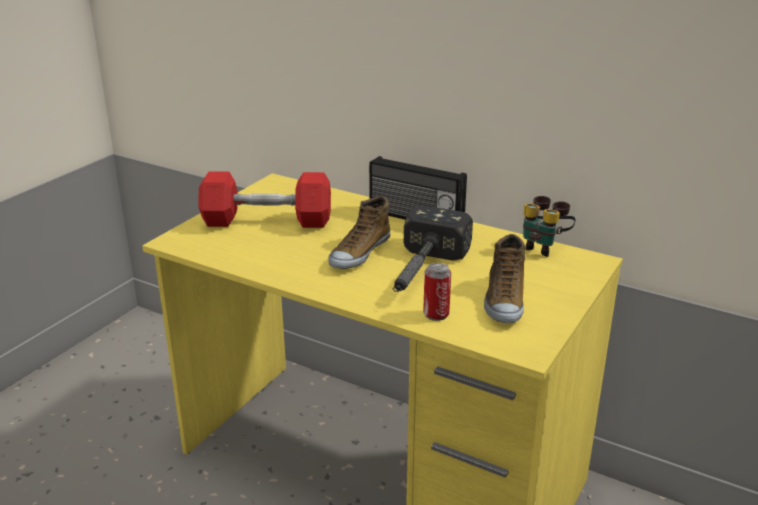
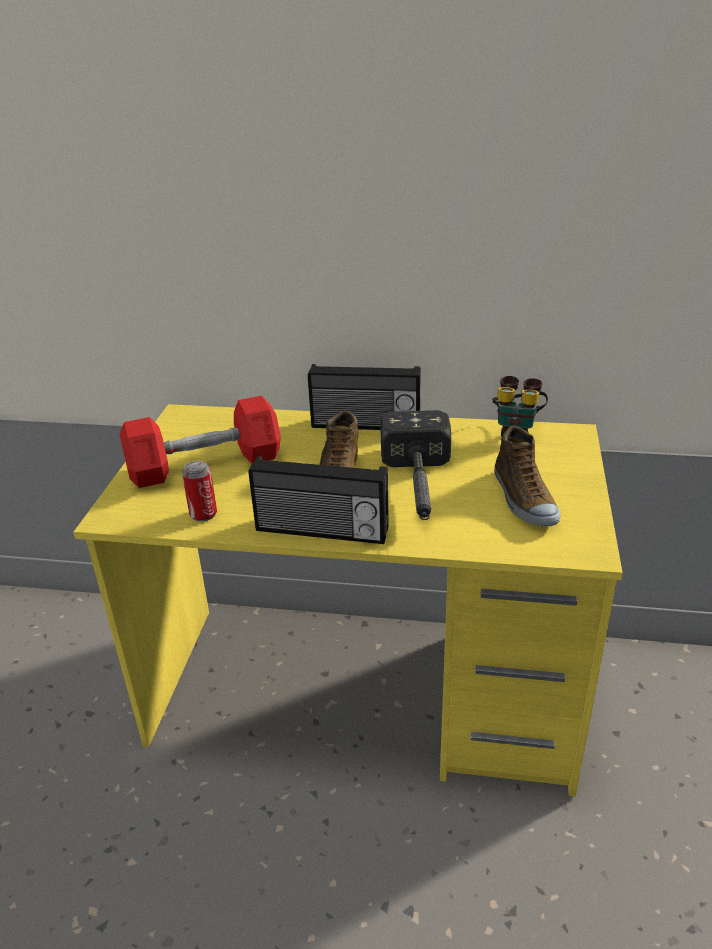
camera: 20 degrees left, 5 degrees up
(318, 285) = (321, 531): none -> radio
(436, 314) = (470, 534): can -> can (203, 514)

